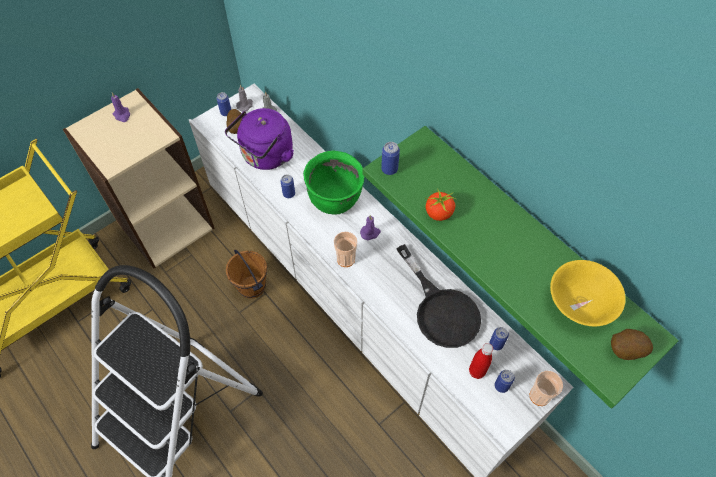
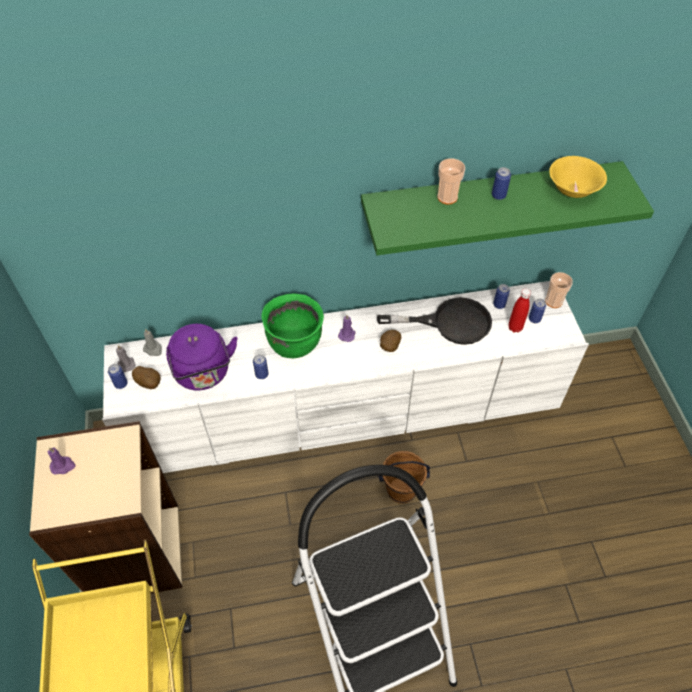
camera: 60 degrees left, 5 degrees down
(252, 286) = (270, 500): brown bucket -> brown bucket (401, 489)
(346, 259) = (361, 363): cup -> cup (447, 197)
(389, 169) = (390, 233): can -> can (498, 195)
(438, 213) = (452, 224): tomato -> none
(624, 349) = (617, 187): potato -> potato (389, 347)

